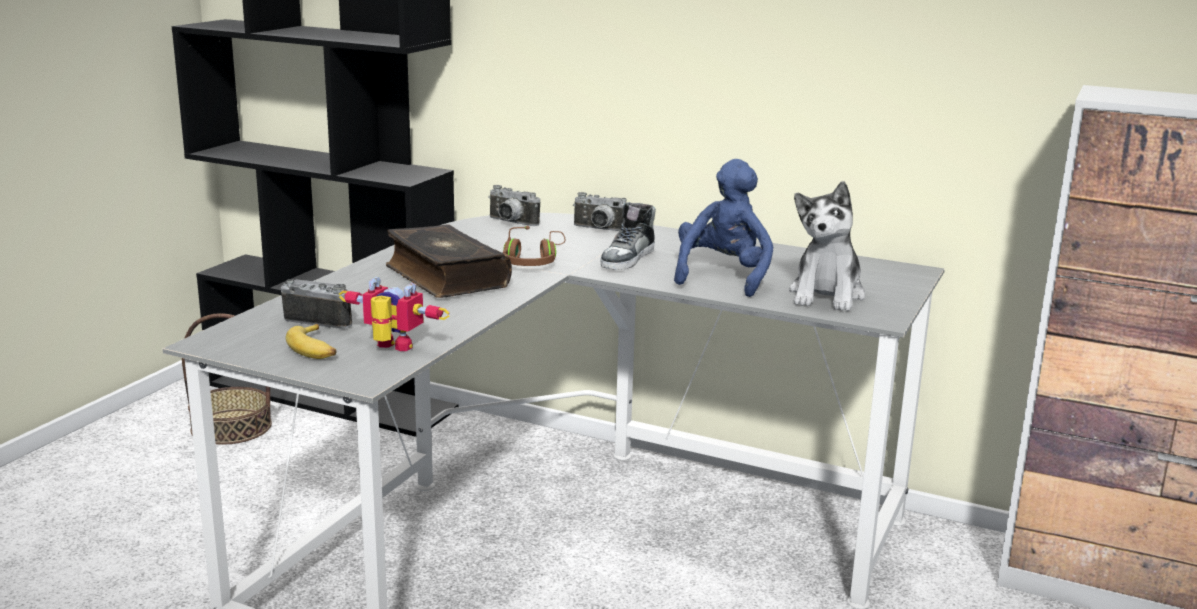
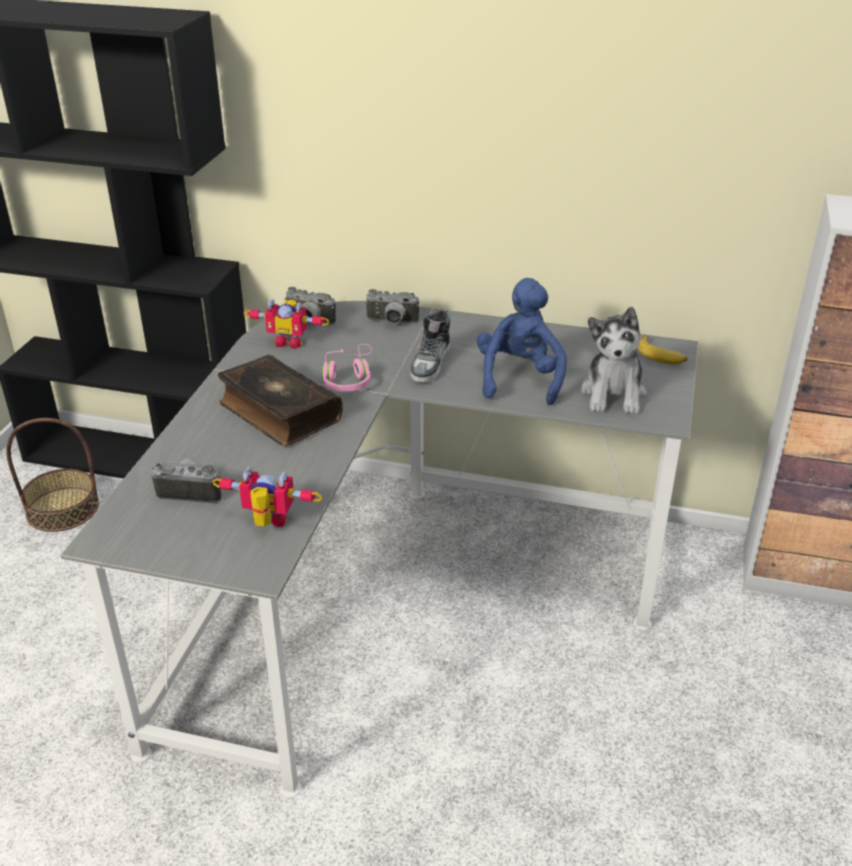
camera: 10 degrees left, 15 degrees up
(315, 349) = (201, 536): banana -> banana (660, 356)
(483, 233) = (290, 342): none -> toy robot
(533, 262) = (349, 379): brown headphones -> pink headphones

